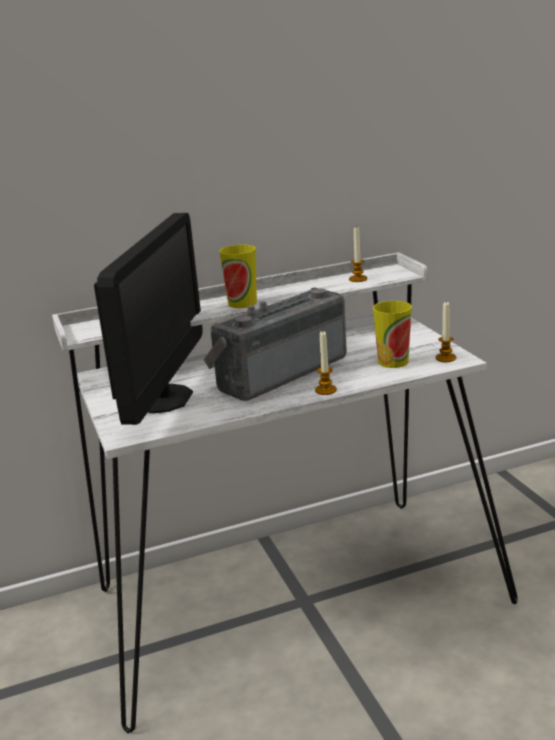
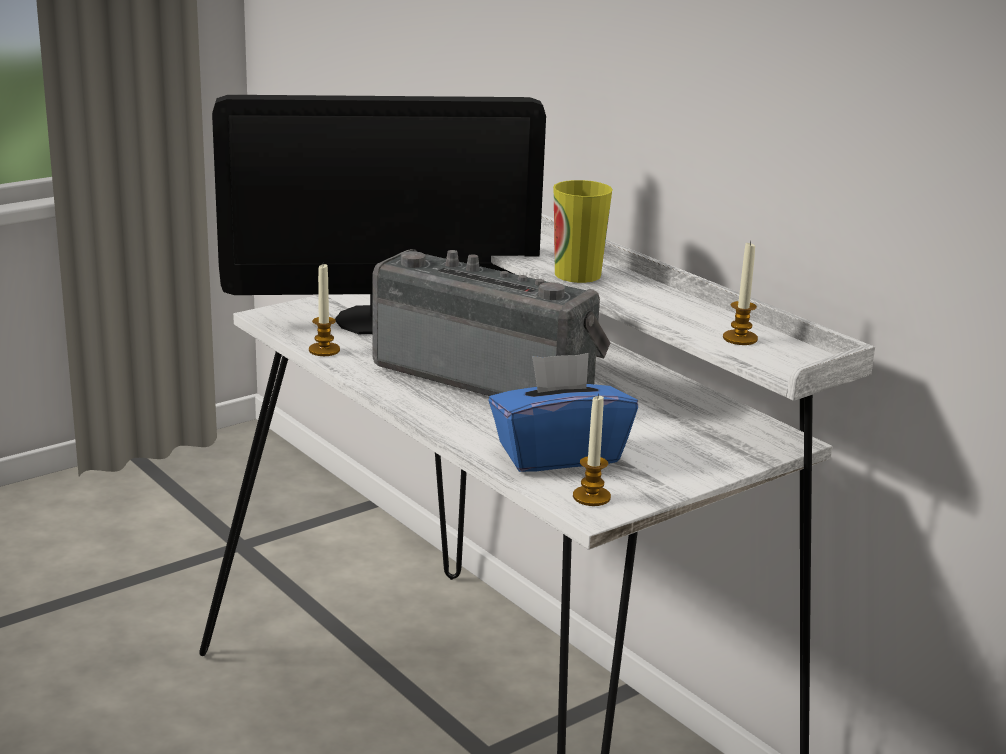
camera: 70 degrees right, 0 degrees up
(325, 390) = (429, 413): candle -> candle (324, 350)
(393, 362) = (558, 454): cup -> blue tissue box

